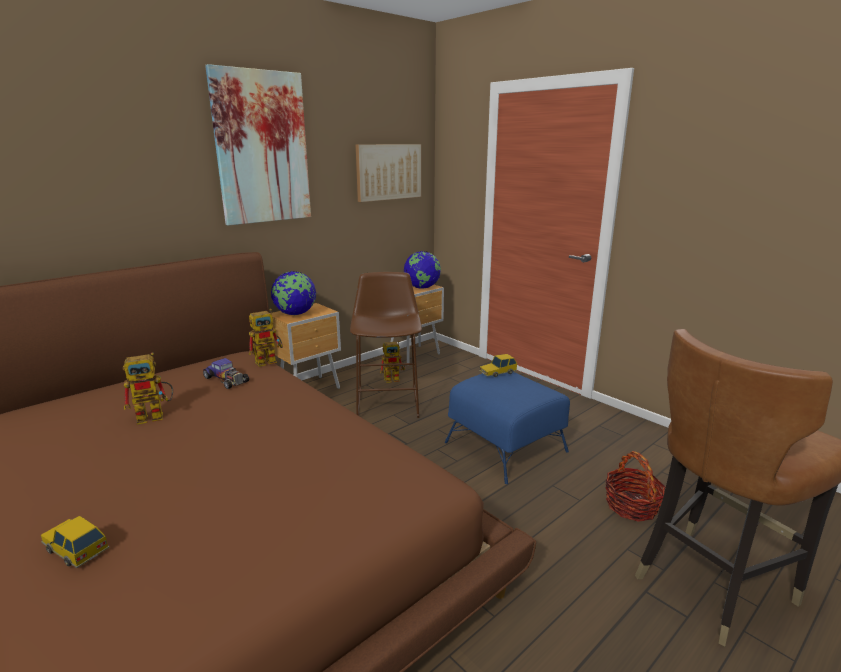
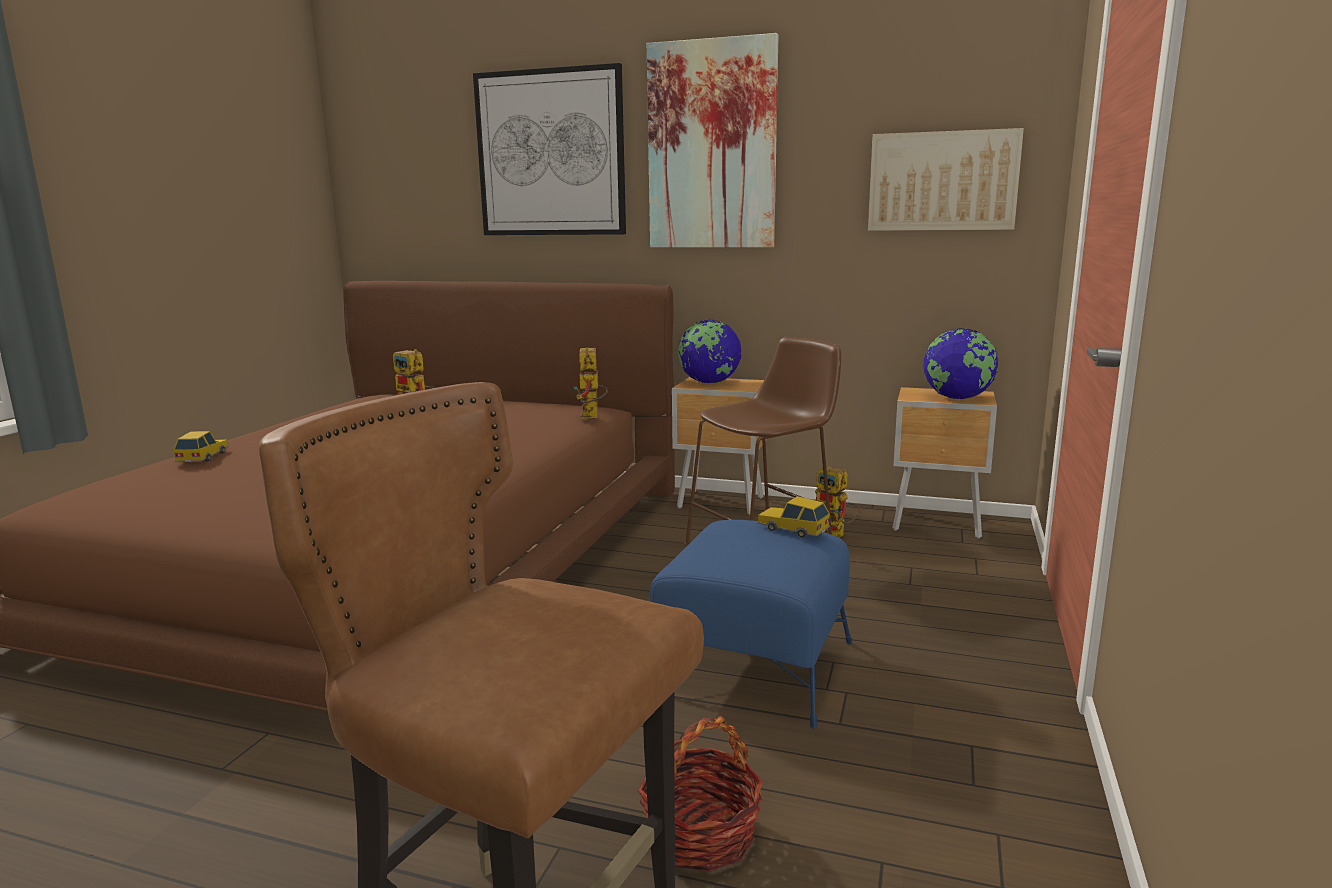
camera: 60 degrees right, 5 degrees down
(121, 151) = (550, 154): none -> picture
(227, 379) = (520, 416): toy car -> none
(270, 360) = (592, 417): toy robot -> toy robot turned 60 degrees clockwise

